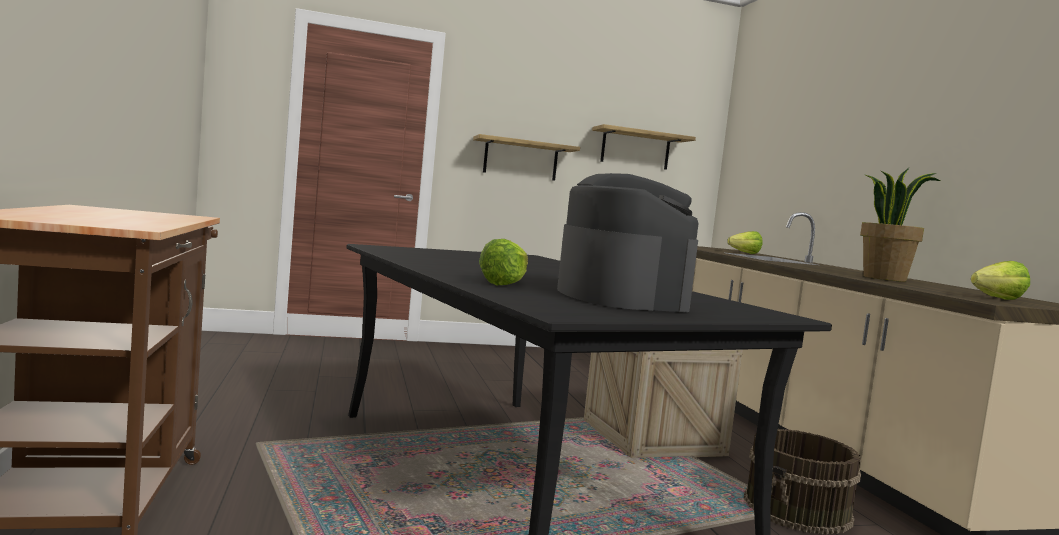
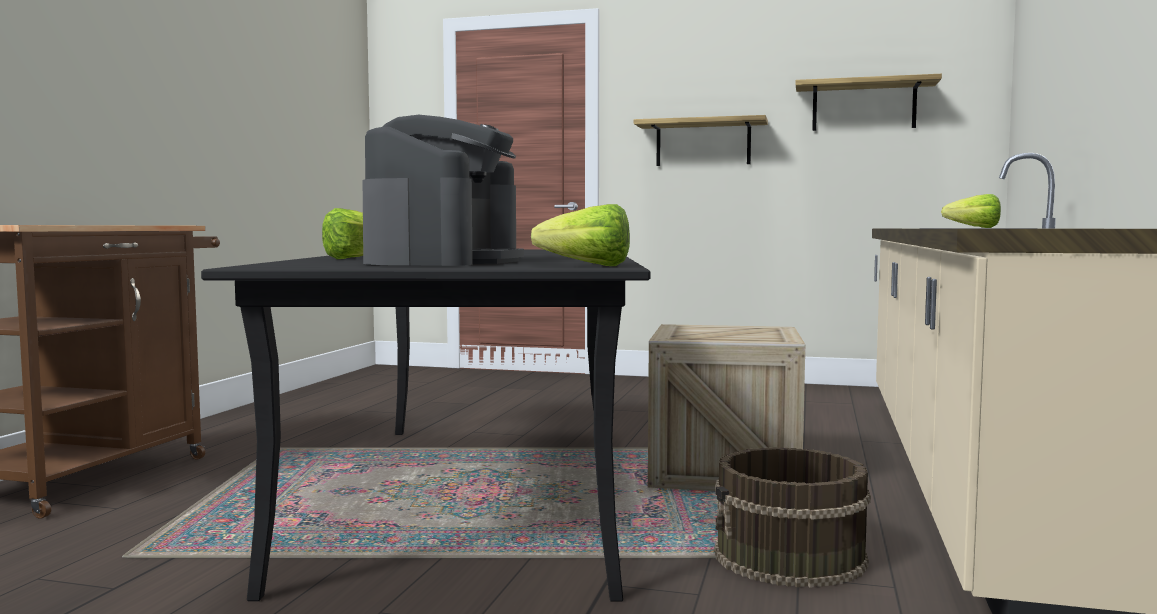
camera: 30 degrees right, 0 degrees up
(885, 278) = (1023, 227): potted plant -> none
(991, 298) = (1058, 227): lettuce -> lettuce (579, 266)

